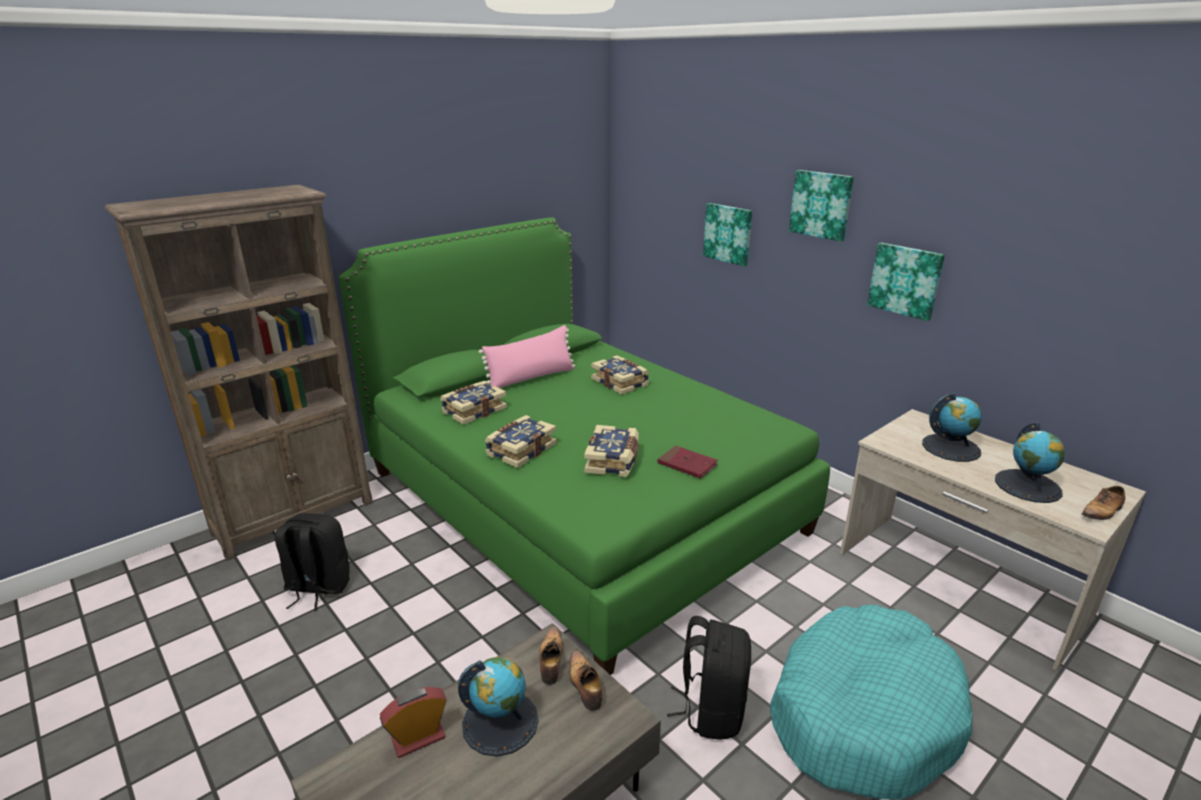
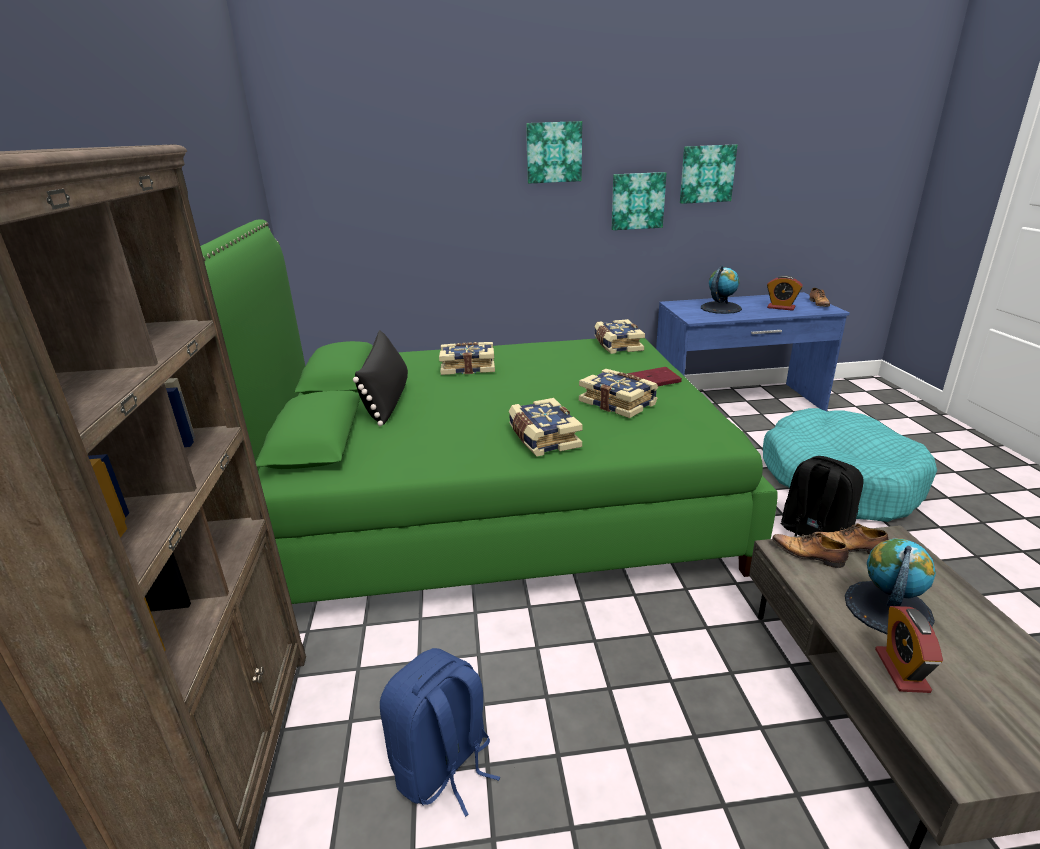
camera: 55 degrees left, 0 degrees up
(317, 588) = (443, 767): black backpack -> blue backpack
(473, 410) = (415, 444): book -> book (617, 345)
(531, 378) = (387, 399): pink pillow -> black pillow
(728, 233) = (455, 202): picture -> picture (706, 174)
(959, 583) = (737, 403): beige desk -> blue desk
(1028, 486) = (781, 307): globe -> alarm clock

